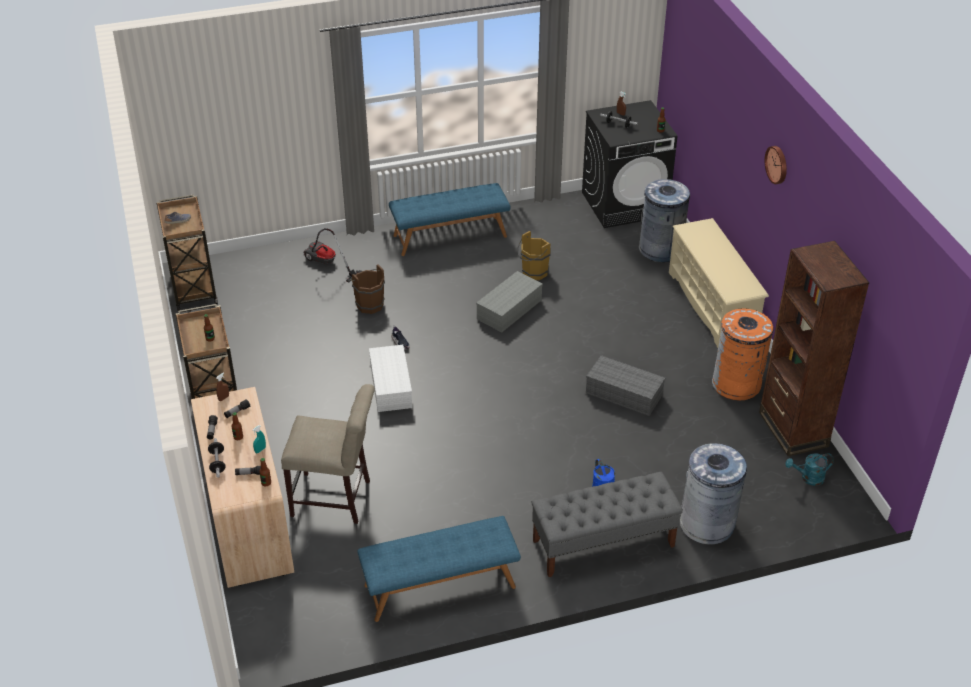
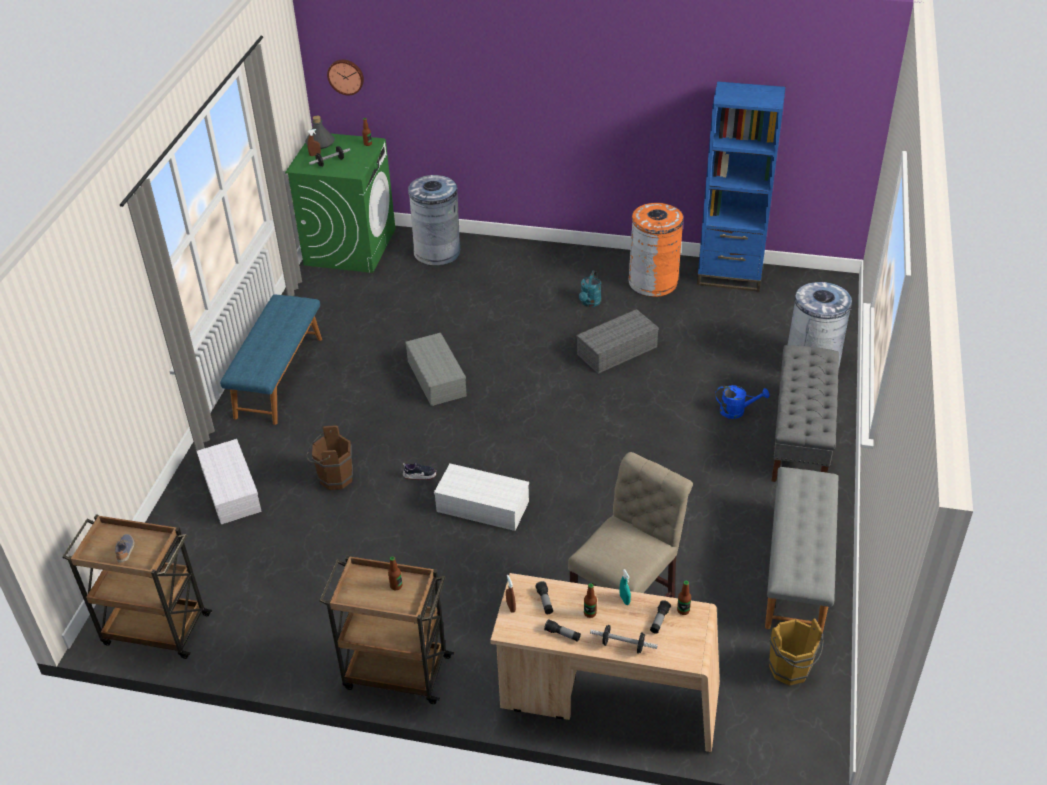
camera: 60 degrees left, 0 degrees up
(326, 264) = (230, 490): vacuum cleaner -> white storage box
(440, 587) = (798, 569): blue bench -> grey bench
(533, 273) = (396, 342): brown bucket -> brown bucket (790, 671)
(625, 204) = (350, 246): black washing machine -> green washing machine
(638, 109) = (320, 143): none -> grey bottle
(712, 305) = (542, 255): beige shoe rack -> none
(777, 164) = (585, 68): wall clock -> wall clock (346, 76)
(793, 429) = (729, 275): brown bookcase -> blue bookcase
(808, 478) = (791, 291): turquoise watering can -> turquoise watering can (589, 303)

